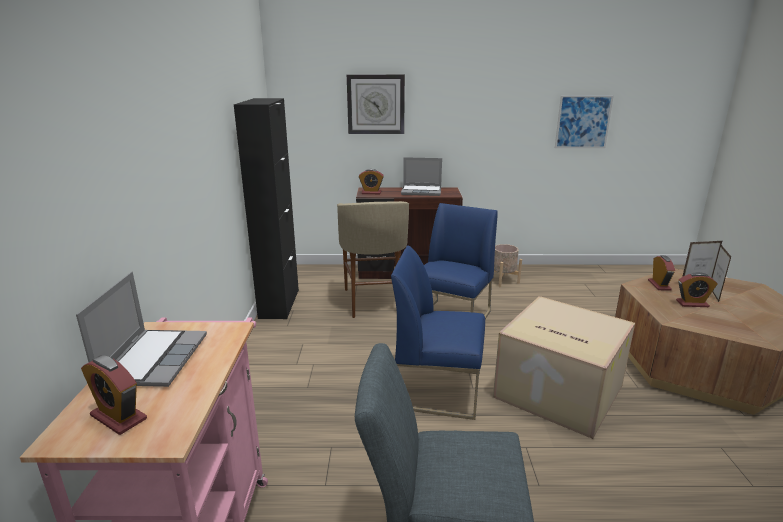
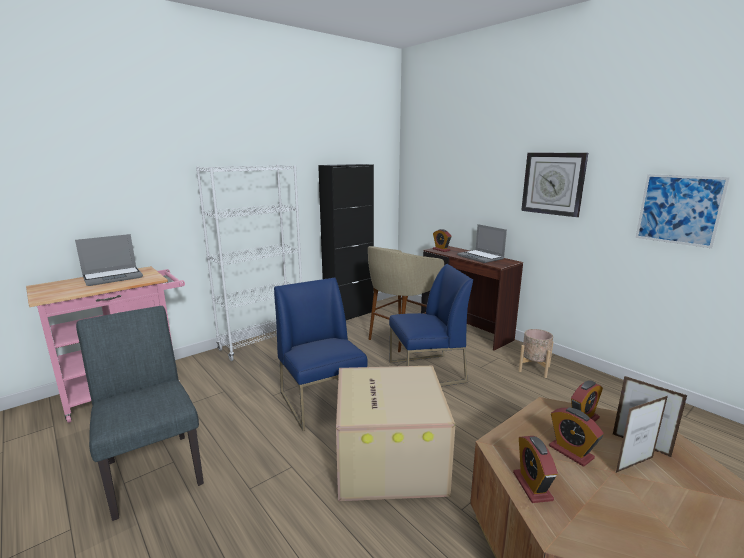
camera: 50 degrees right, 5 degrees down
(118, 417) = (58, 287): alarm clock -> alarm clock (532, 486)
(253, 380) = (262, 343): none -> white bookcase
(376, 104) = (464, 175): wall clock -> wall clock (553, 183)

